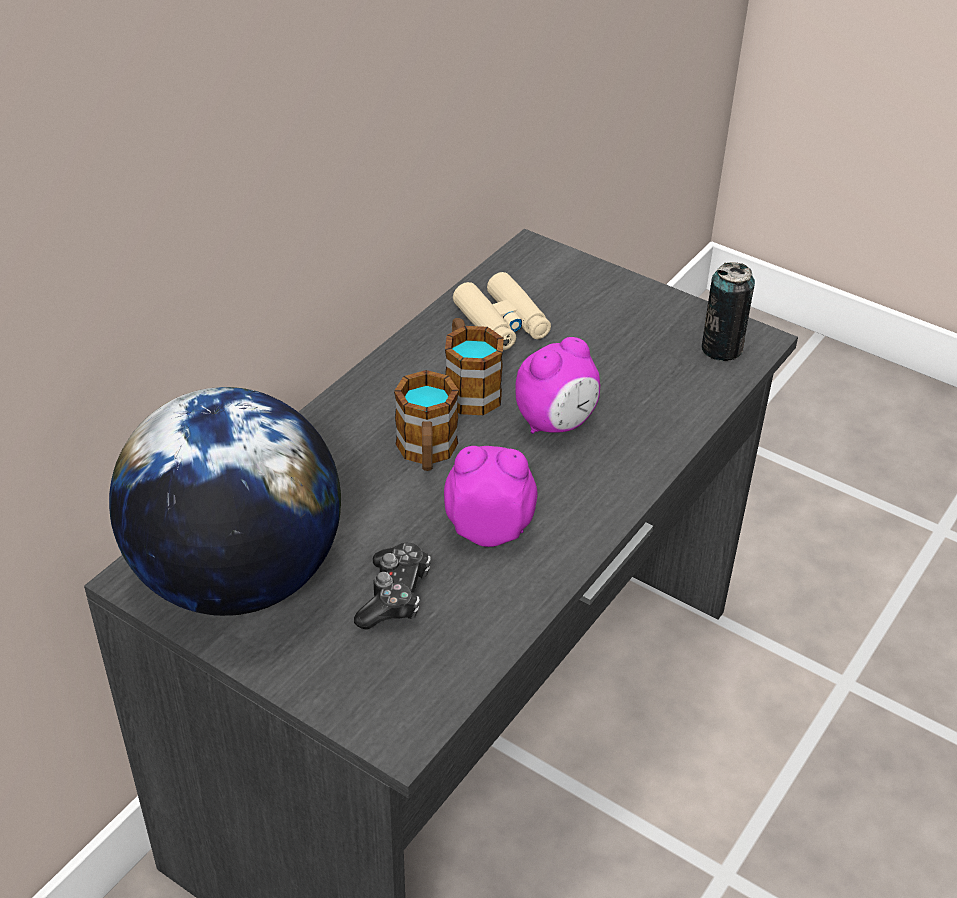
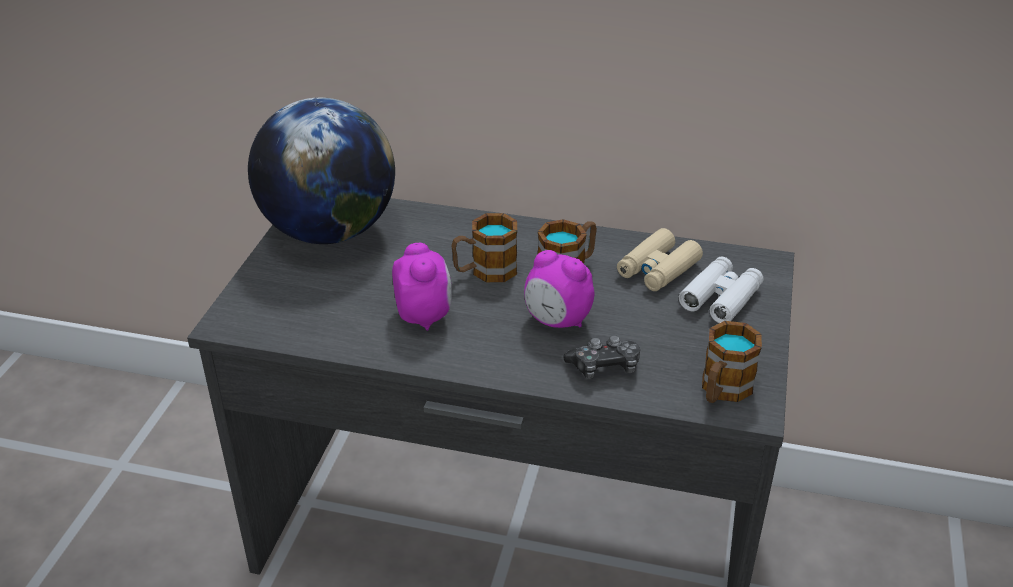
camera: 70 degrees right, 5 degrees down
(394, 596) = (341, 292): game controller -> game controller (604, 367)
(575, 299) = (721, 298): none -> white binoculars
(721, 348) = (722, 390): can -> mug

